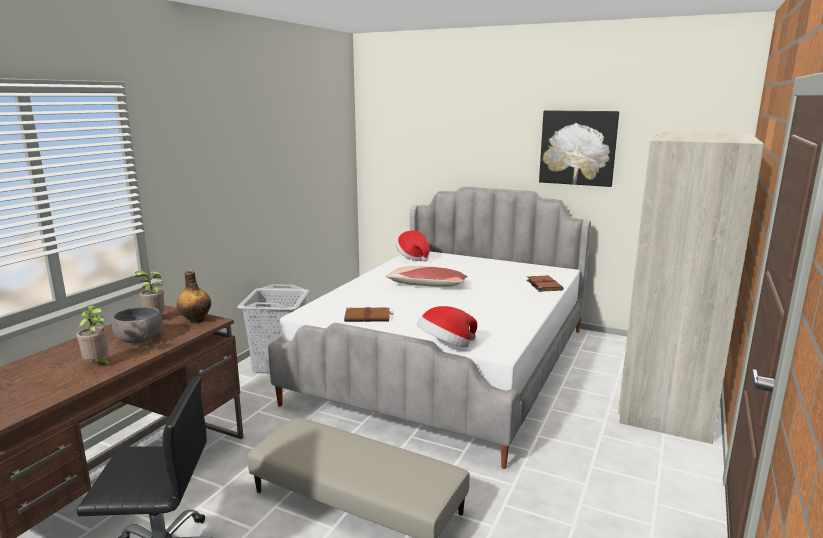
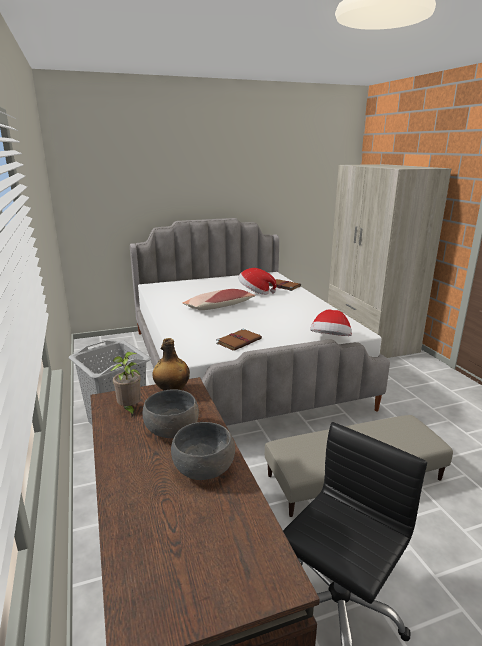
camera: 45 degrees left, 5 degrees up
(98, 364) = (204, 469): potted plant -> grey bowl
(413, 257) = (157, 290): hat -> hat (255, 292)
(578, 148) = (260, 180): picture -> none

